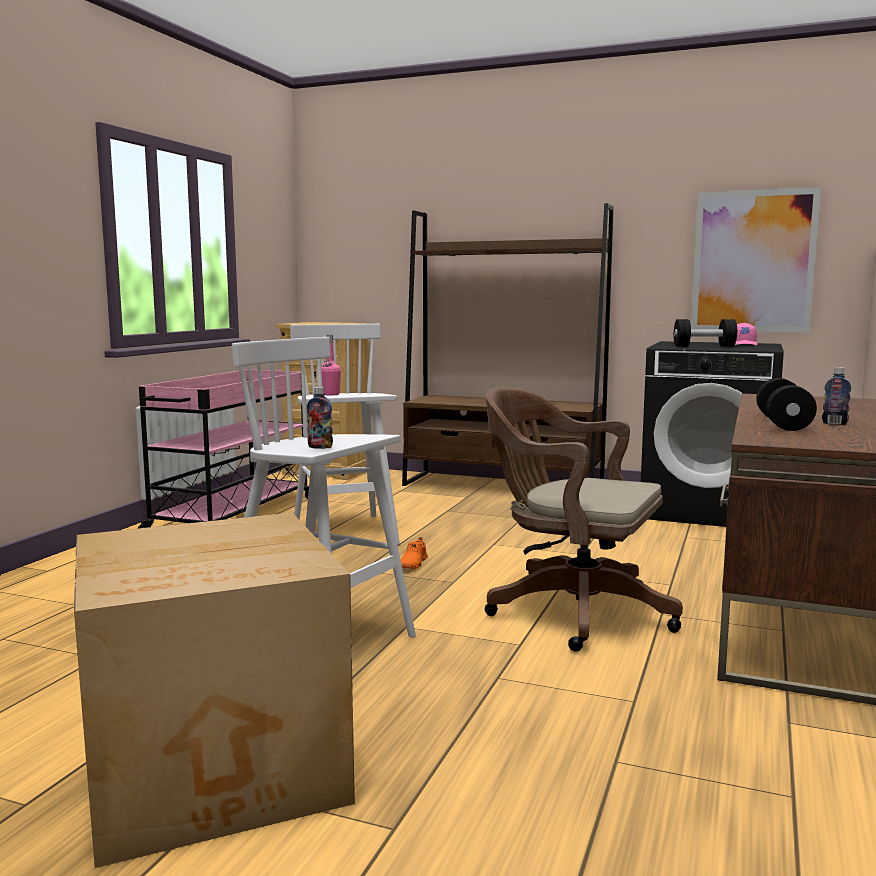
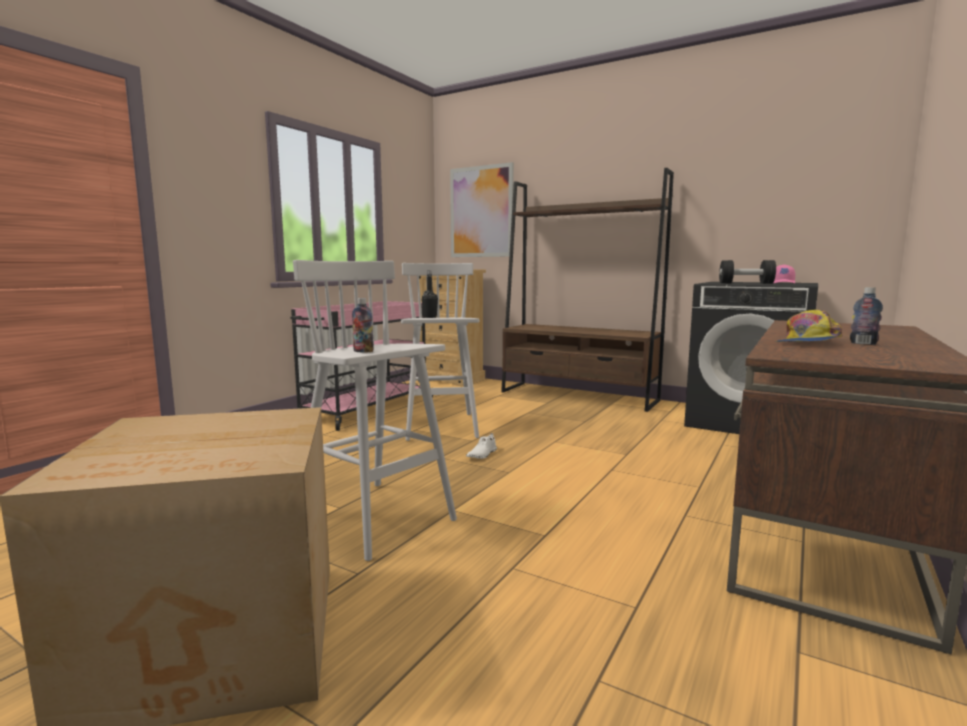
camera: 10 degrees right, 0 degrees up
(331, 394) = (430, 317): pink bottle -> black bottle
(412, 564) = (481, 454): orange shoe -> white shoe
(571, 611) = (601, 506): brown office chair -> none
(753, 261) = (794, 213): picture -> picture (481, 212)
(783, 424) = (807, 342): black dumbbell -> cap

